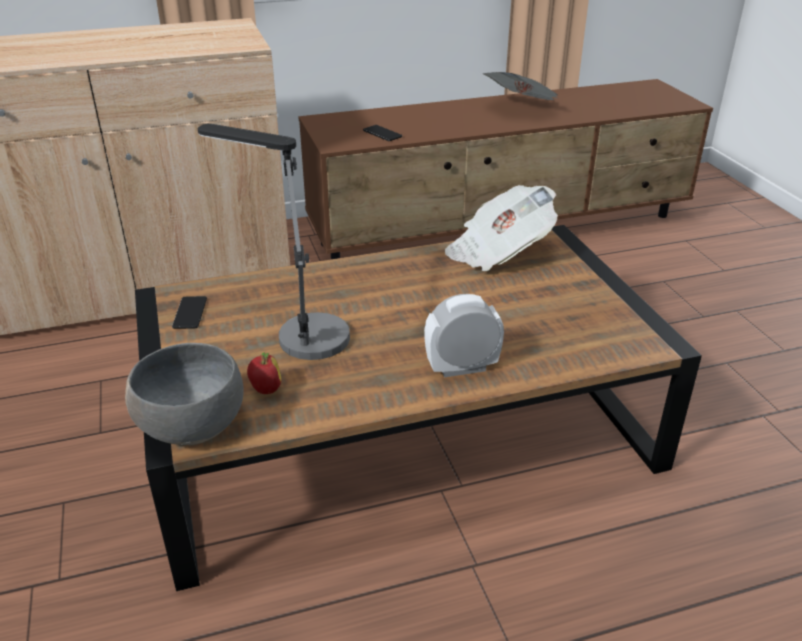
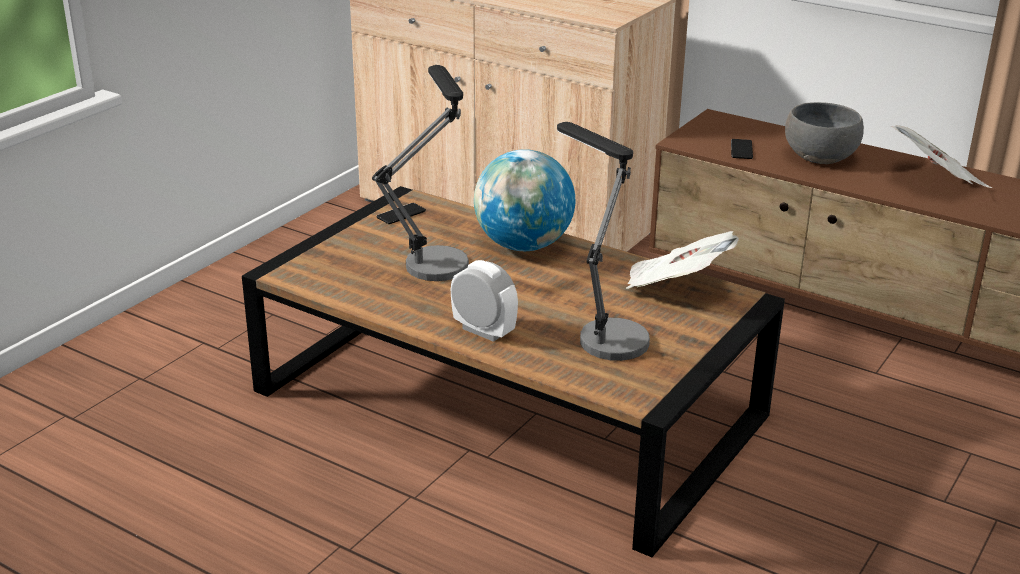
camera: 50 degrees right, 5 degrees down
(191, 424) = (294, 268): grey bowl -> grey bowl (819, 157)
(266, 390) = (358, 275): apple -> none
(343, 282) = (523, 245): none -> globe
(530, 312) = (602, 332): none -> table lamp

